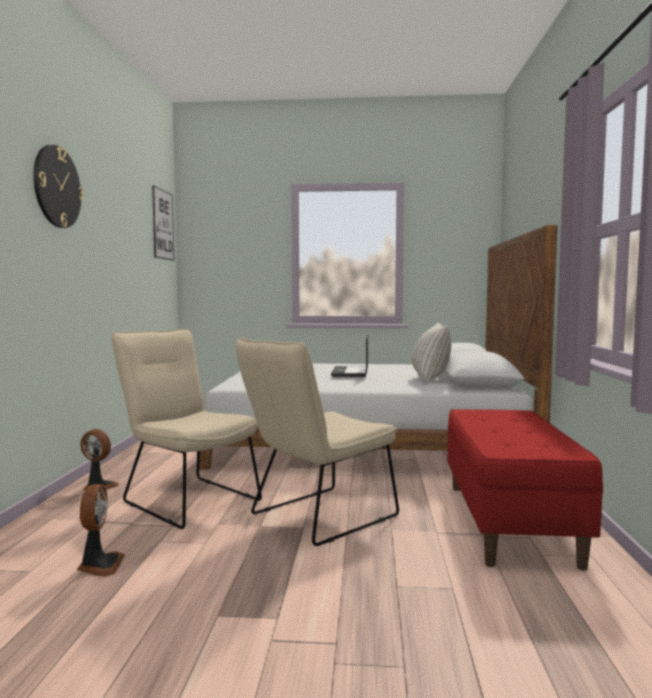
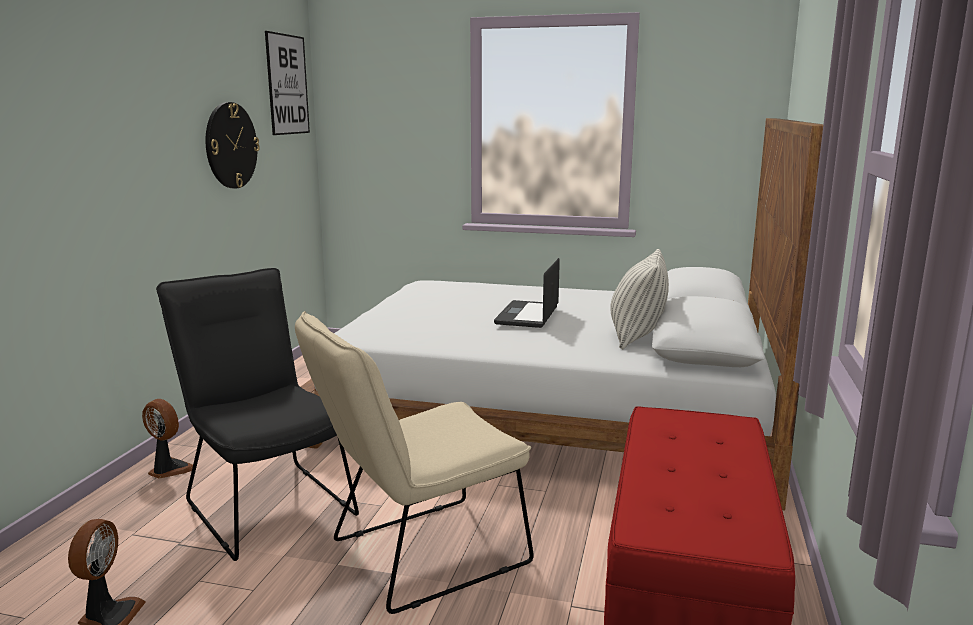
camera: 10 degrees right, 10 degrees up
(57, 187) = (84, 71): wall clock -> wall clock (231, 145)
(186, 499) = (265, 503): beige chair -> black chair

